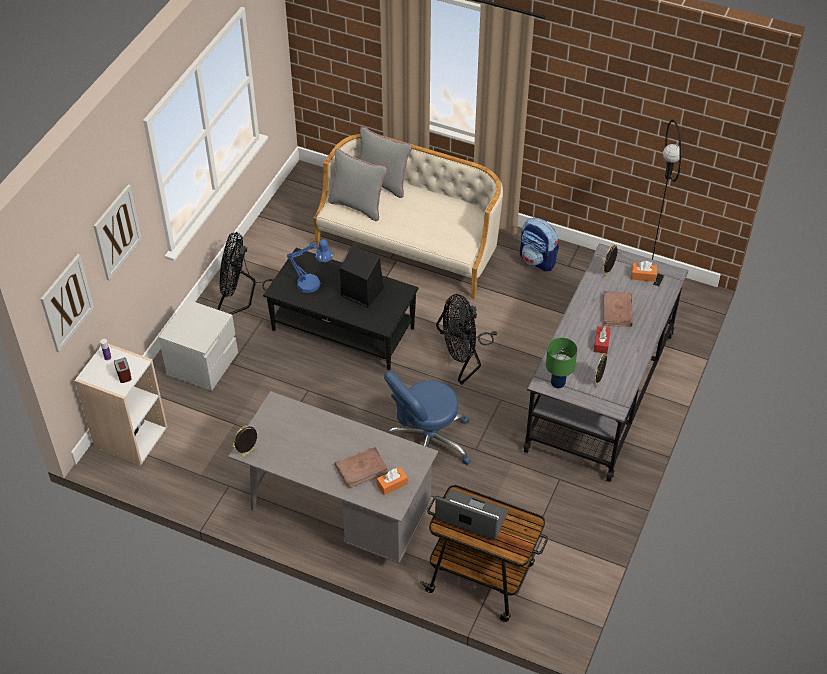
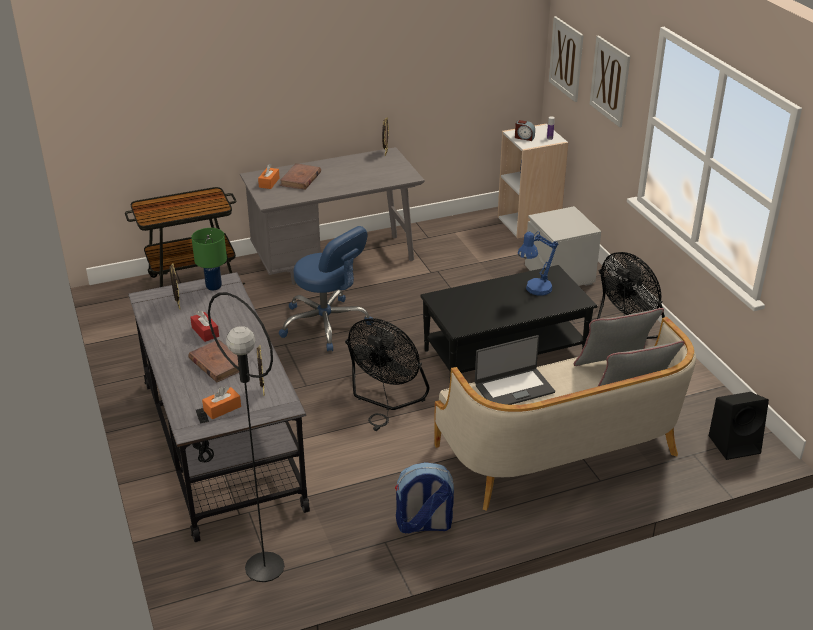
camera: 135 degrees right, 15 degrees down
(361, 292) = (491, 307): black speaker -> black speaker (735, 444)
(426, 444) = (328, 326): blue office chair -> blue office chair turned 120 degrees clockwise
(471, 516) = (196, 203): laptop -> laptop (514, 388)

